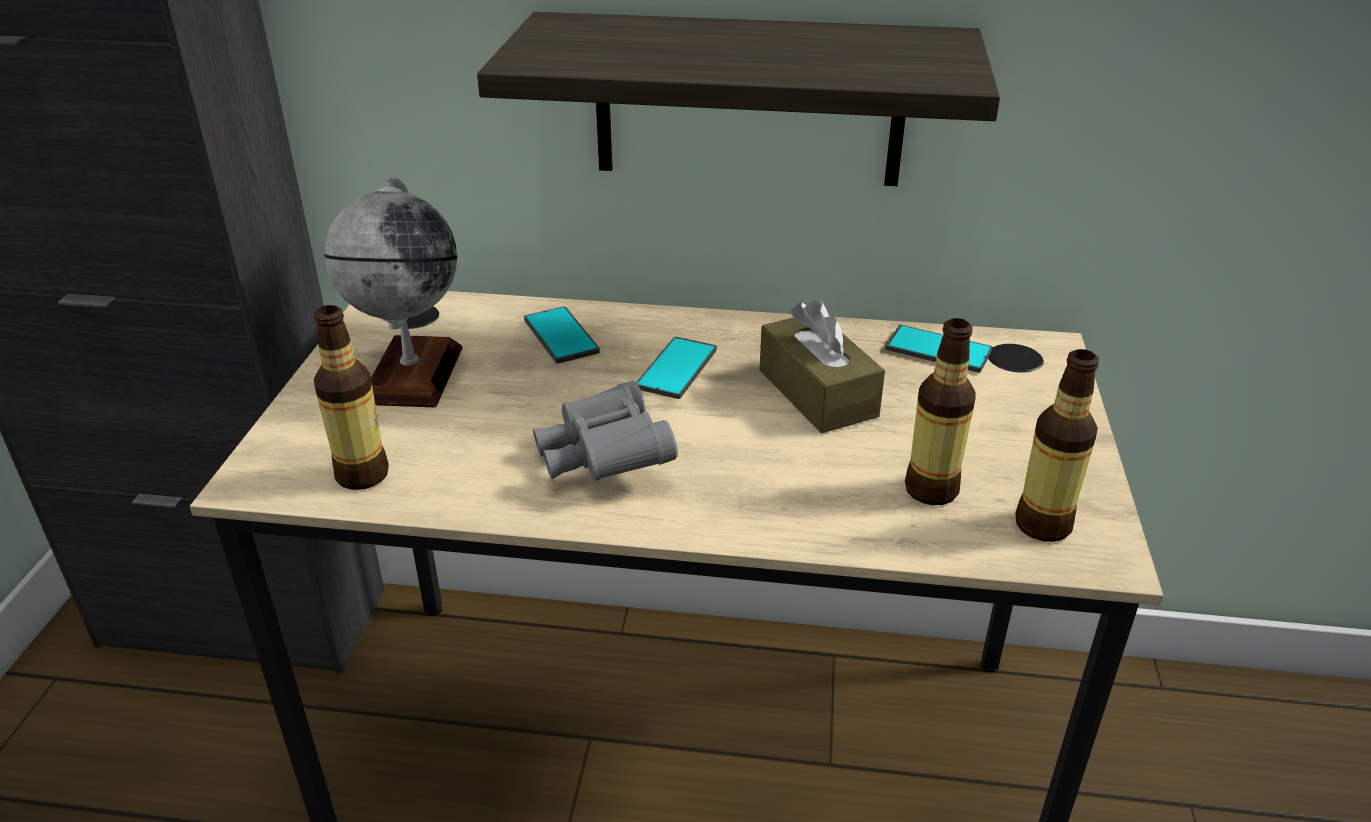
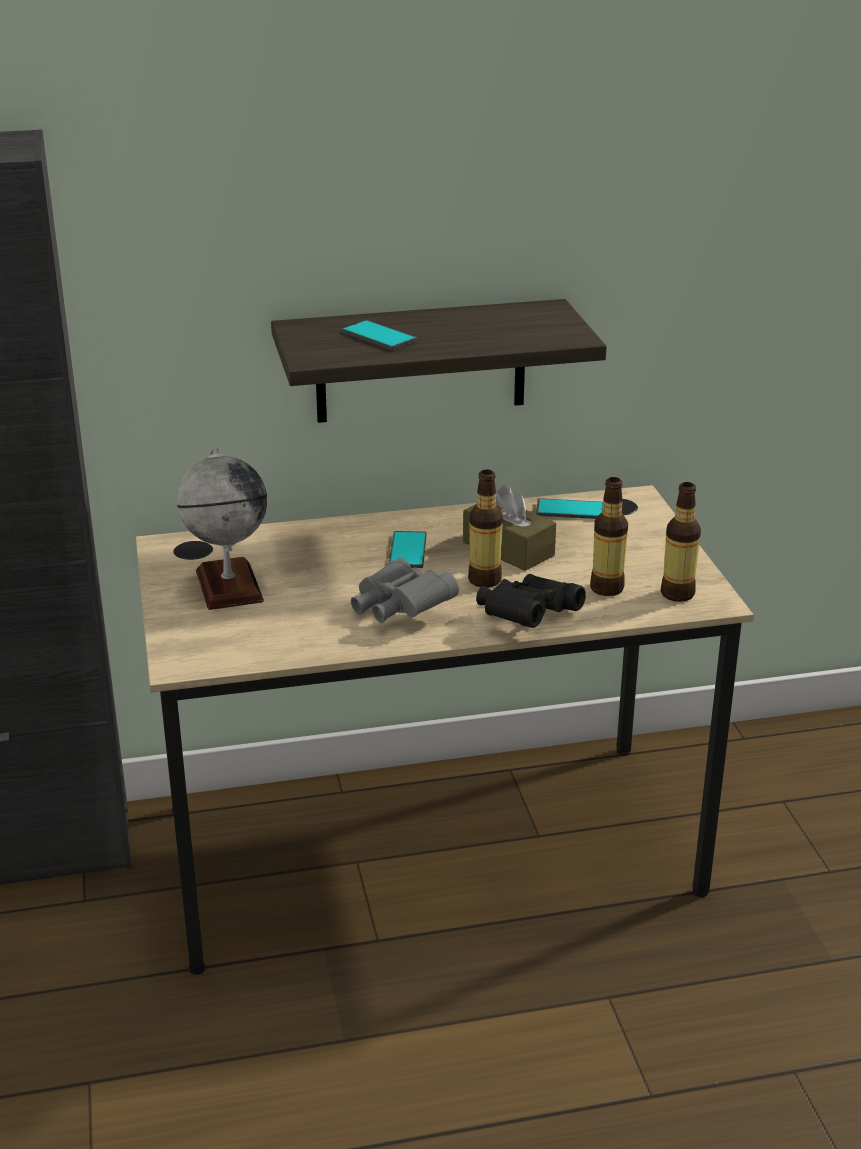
camera: 20 degrees left, 5 degrees down
(362, 475) = (250, 647): bottle -> bottle (484, 580)
(561, 336) = (313, 544): phone -> phone (379, 336)
(779, 515) = (526, 618): none -> black binoculars

